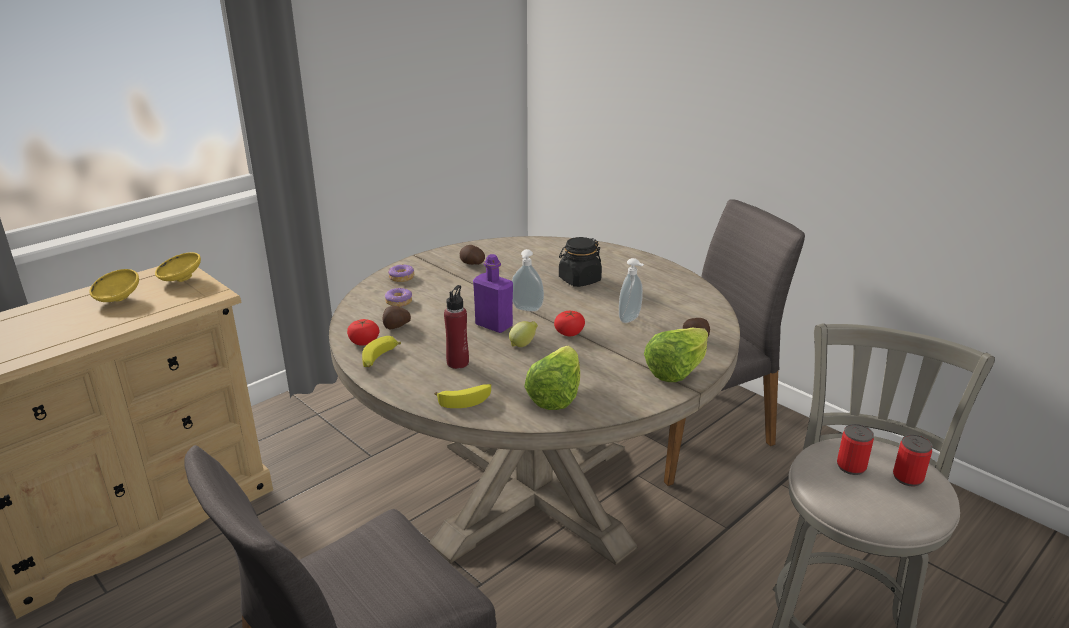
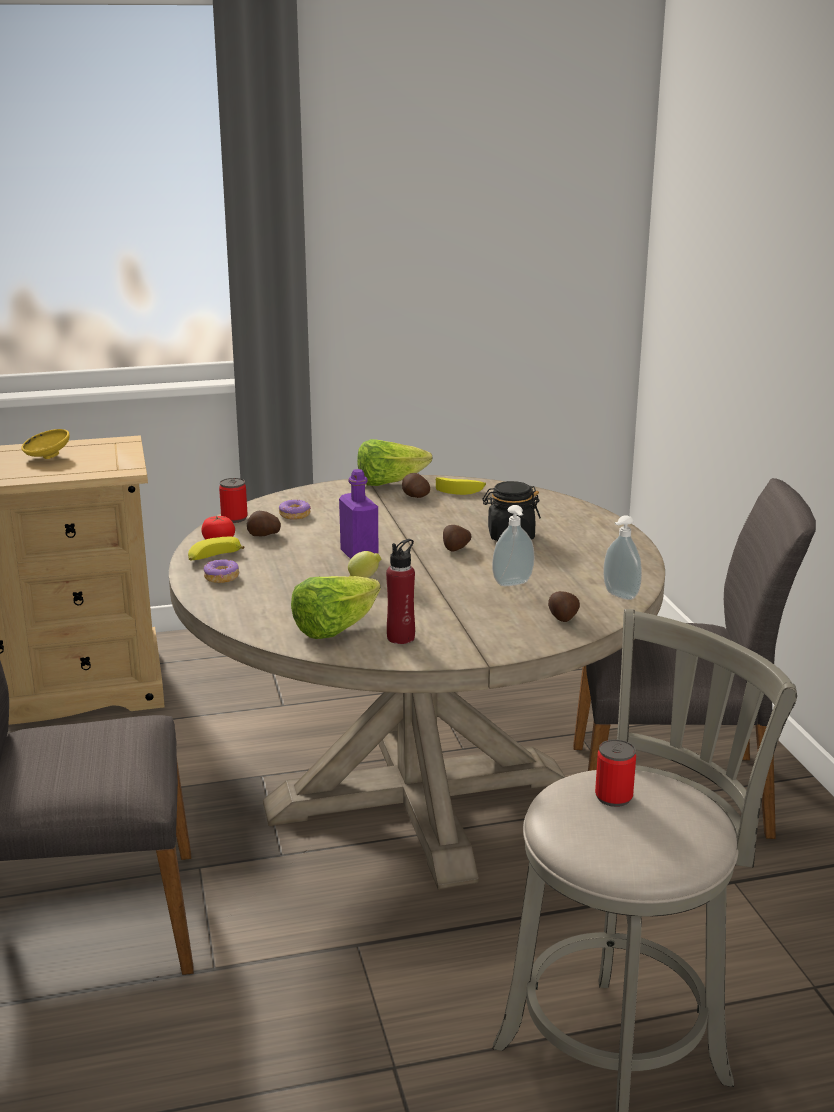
camera: 30 degrees right, 5 degrees down
(180, 280) = (114, 452): yellow bowl -> none
(401, 278) = (326, 495): donut -> donut (221, 577)
(458, 363) = (280, 578): red bottle -> red bottle (401, 637)
(466, 399) = (246, 609): banana -> banana (460, 490)
(526, 310) = (412, 550): soap dispenser -> soap dispenser (619, 596)
(555, 301) = (455, 549): none -> potato
(569, 332) = (427, 580): tomato -> none
(676, 371) = (492, 641): lettuce -> lettuce (389, 483)
(907, 478) = (668, 828): can -> can (234, 518)

